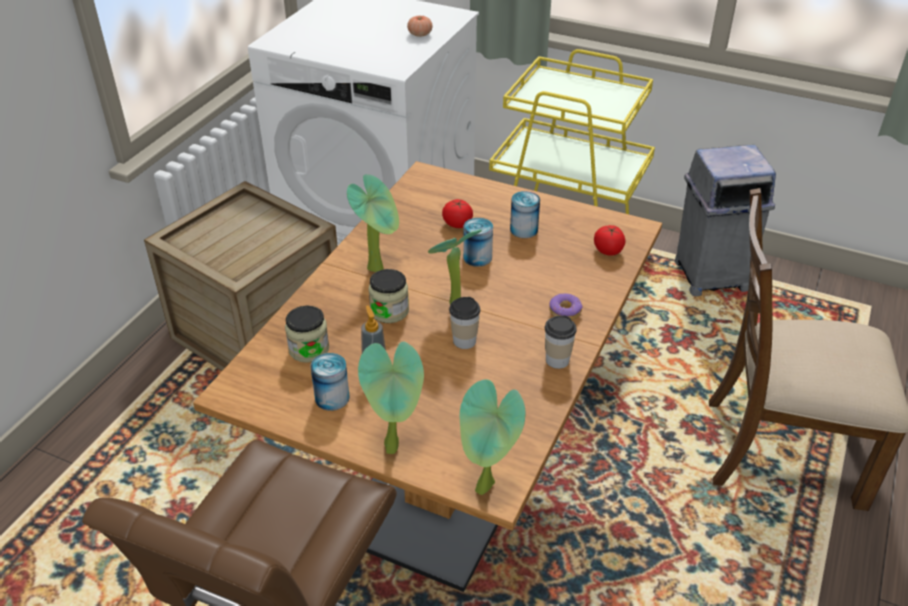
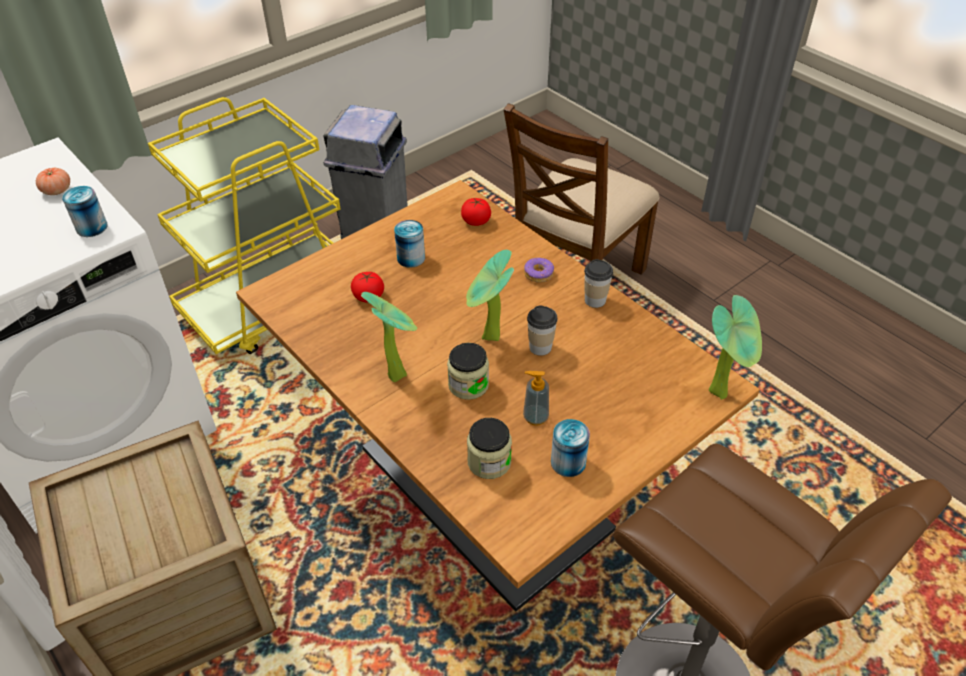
camera: 65 degrees left, 5 degrees up
(395, 447) = (652, 435): potted plant -> none
(477, 257) = (429, 300): can -> can (92, 227)

